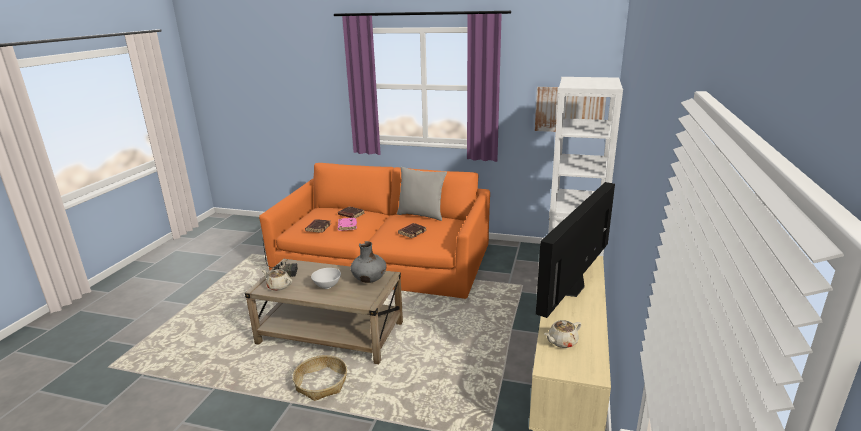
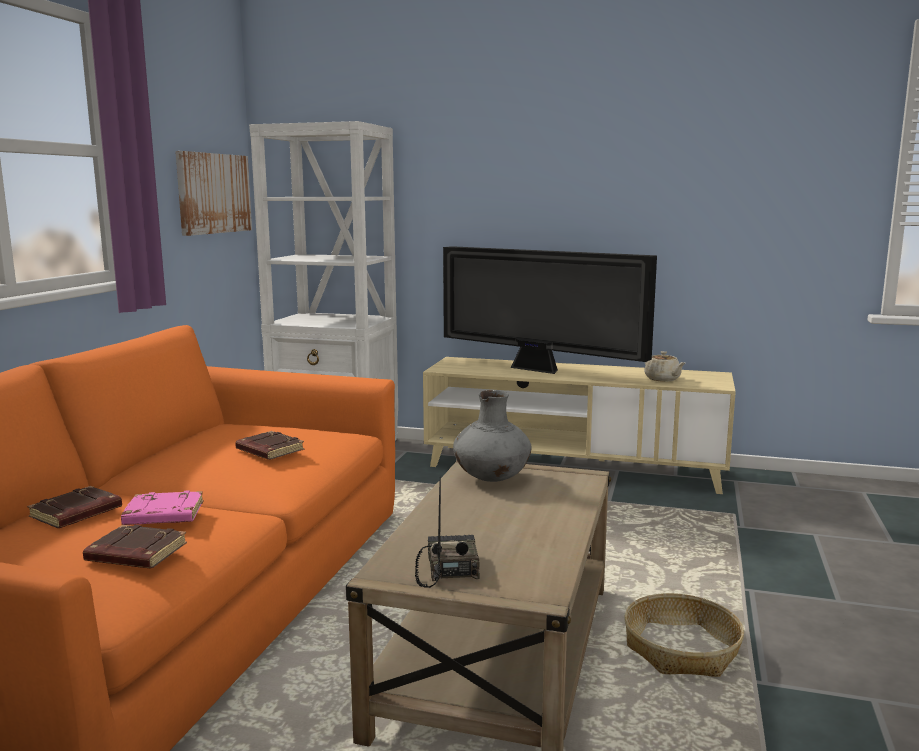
camera: 90 degrees left, 10 degrees down
(278, 286) = (525, 569): beige teapot -> none
(327, 286) = (523, 514): white bowl -> none
(421, 215) = (170, 445): grey pillow -> none

